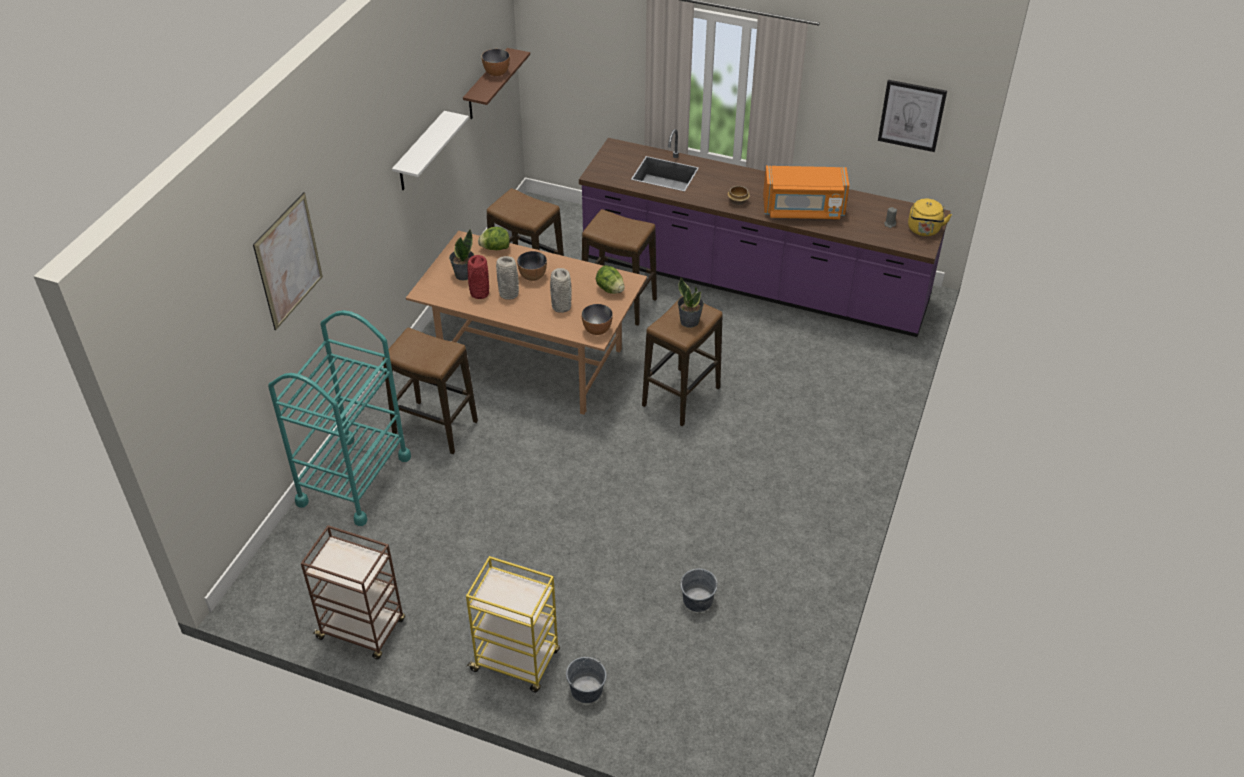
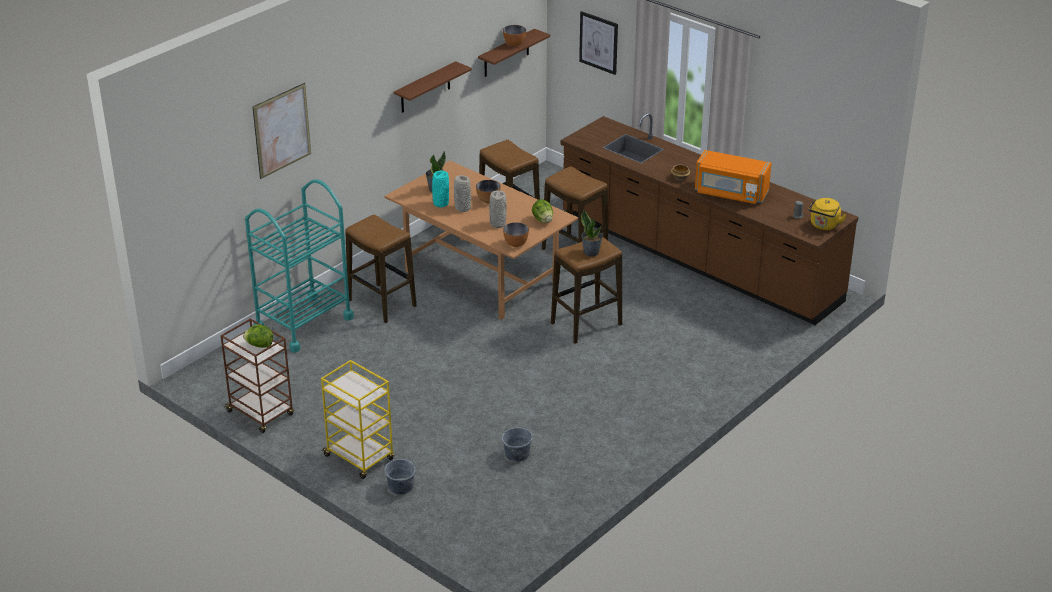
camera: 20 degrees right, 10 degrees down
(420, 152) = (425, 88): white shelf -> brown shelf
(479, 293) = (440, 203): red vase -> turquoise vase
(495, 248) = (470, 177): lettuce -> lettuce (259, 345)
(753, 282) = (697, 259): purple counter -> brown counter
(911, 115) = (833, 127): picture -> picture (599, 42)

